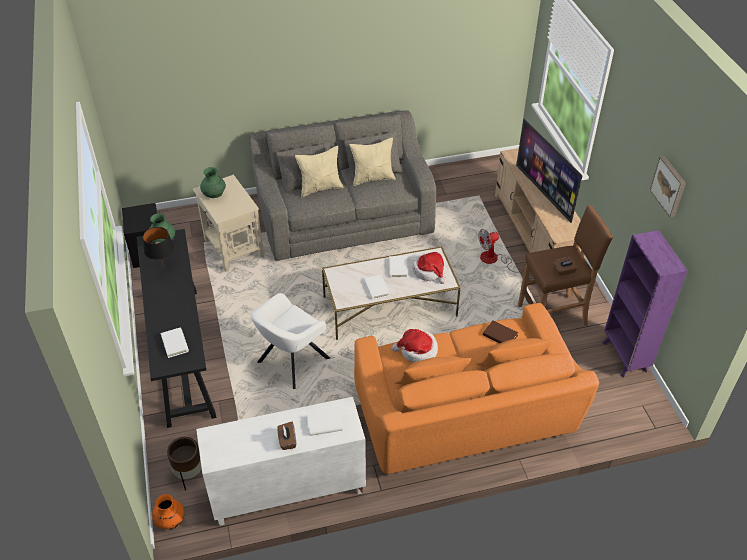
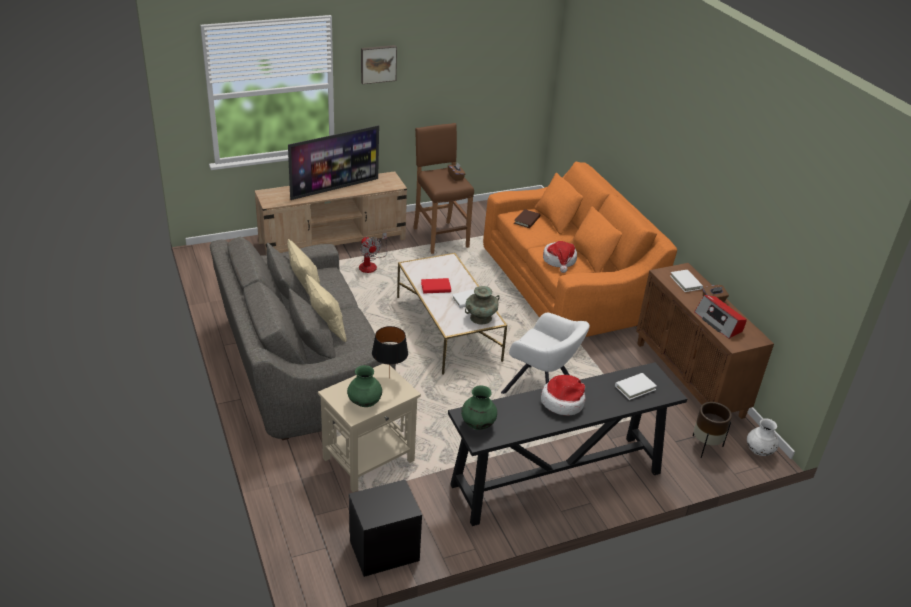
camera: 100 degrees left, 10 degrees down
(163, 268) = (523, 416): black table lamp -> black table lamp (389, 378)
(170, 521) = (759, 451): orange vase -> white vase
(247, 433) = (719, 322): none -> radio
(287, 491) = (690, 379): white cabinet -> brown cabinet
(347, 294) = (481, 318): none -> turquoise vase
(398, 268) = (436, 287): white book -> red book
(429, 271) = (436, 269): hat -> hat (563, 402)
(624, 357) = (480, 208): purple bookcase -> none
(669, 186) = (457, 54): picture -> picture (378, 63)

